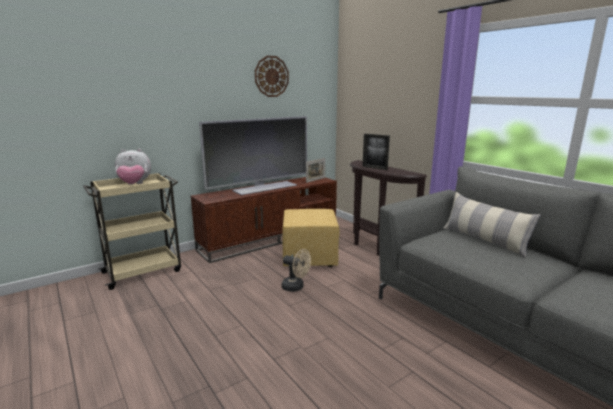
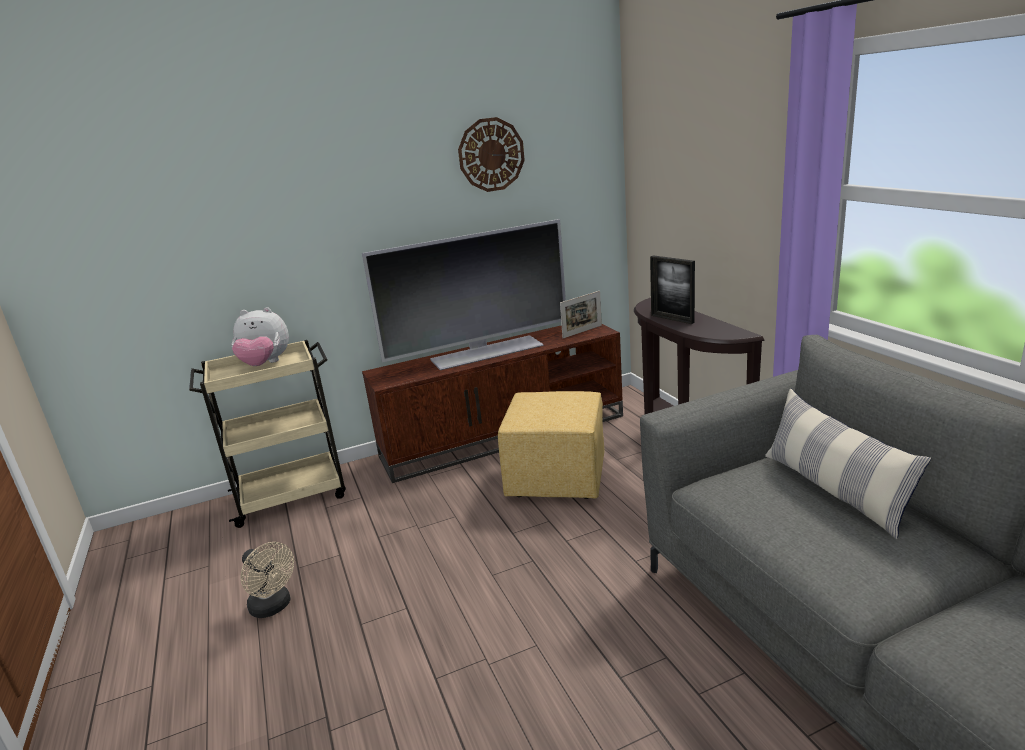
camera: 15 degrees right, 5 degrees up
(296, 287) = (515, 539): beige fan -> beige fan (274, 607)

